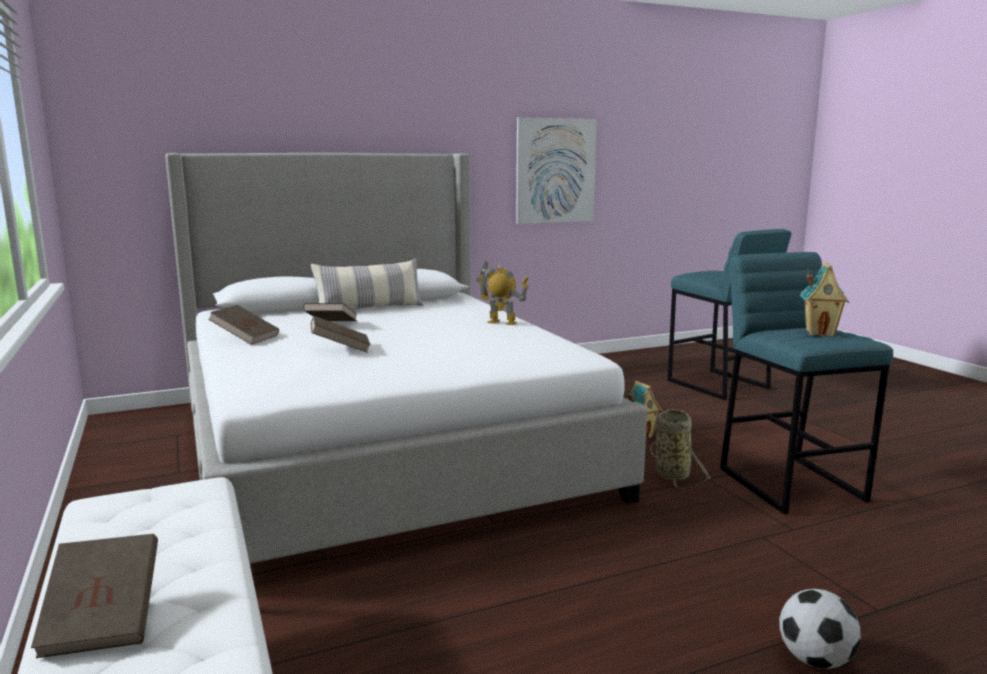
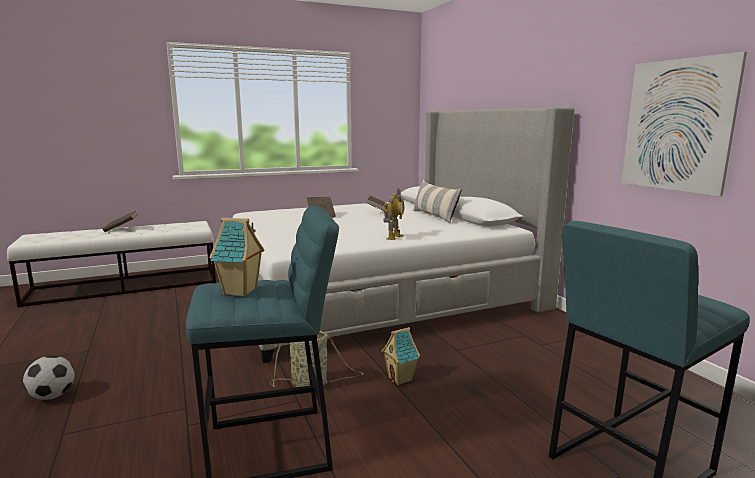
camera: 90 degrees right, 0 degrees up
(245, 338) = (352, 206): brown book -> none

